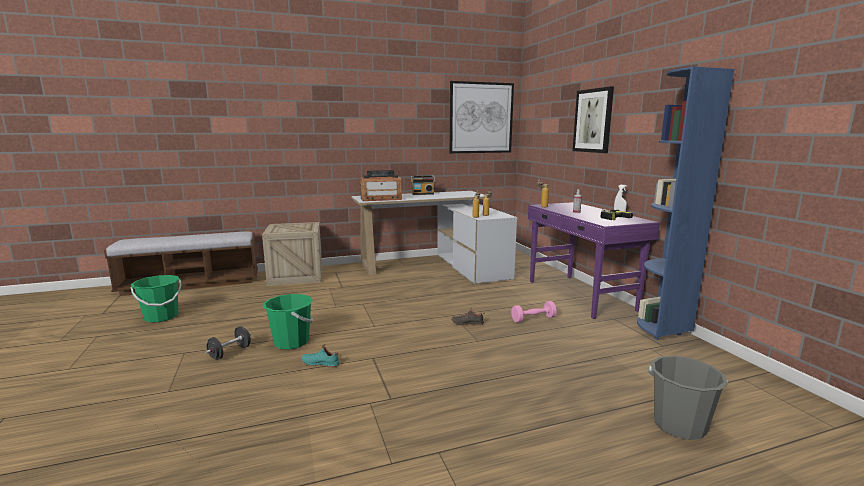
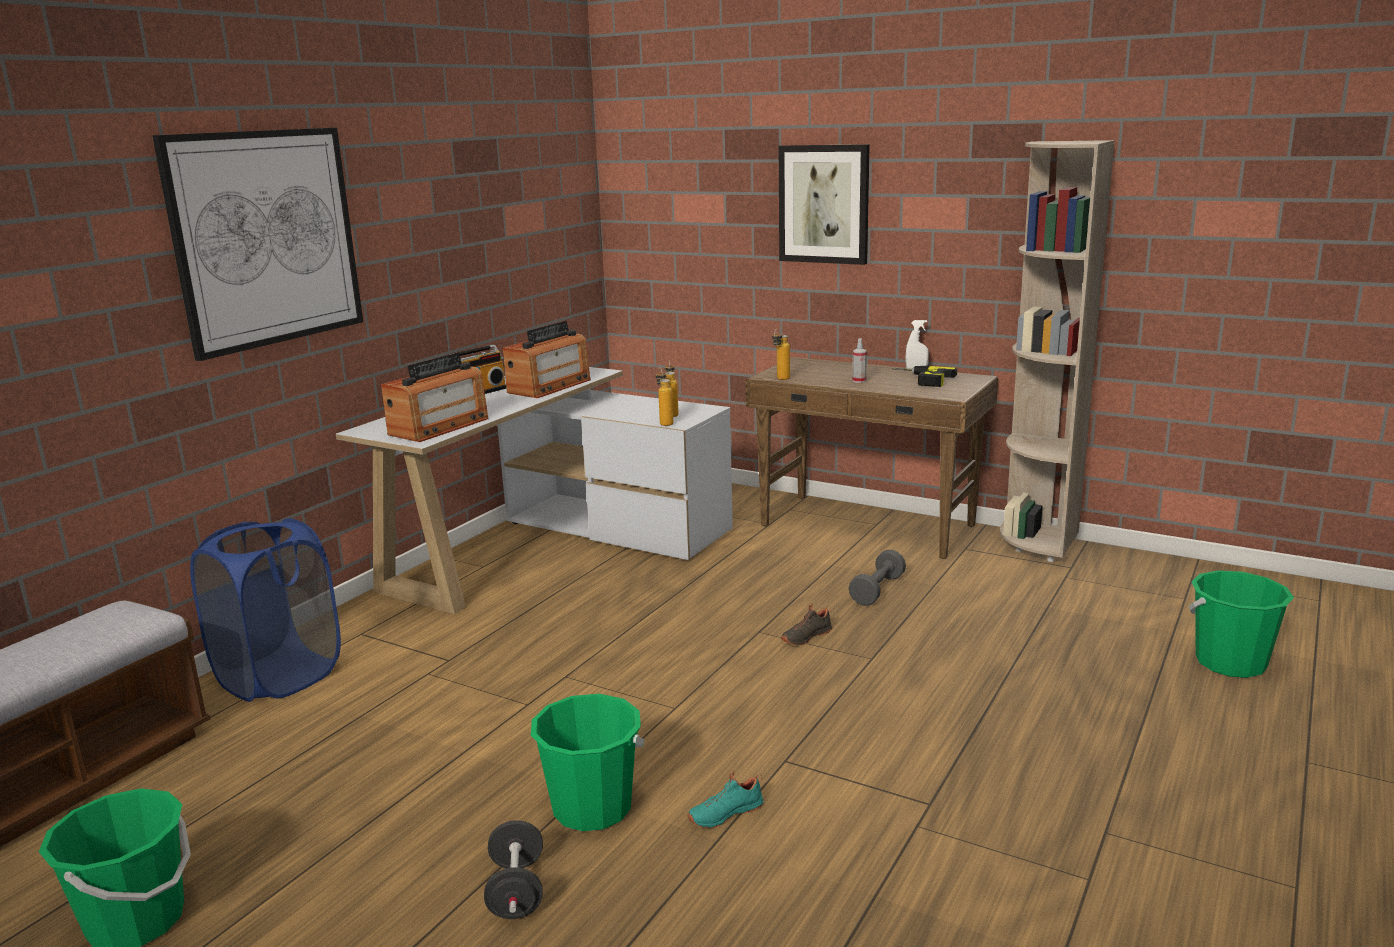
camera: 40 degrees left, 5 degrees up
(296, 275) = (279, 676): crate -> blue laundry basket
(448, 196) = (549, 386): none -> radio
(481, 118) = (542, 198): picture -> picture (266, 238)
(533, 319) = (877, 590): pink dumbbell -> grey dumbbell
(580, 296) = (868, 526): purple console table -> brown console table
(658, 331) = (1036, 547): blue bookcase -> beige bookcase
(679, 425) = (1230, 663): grey bucket -> green bucket

